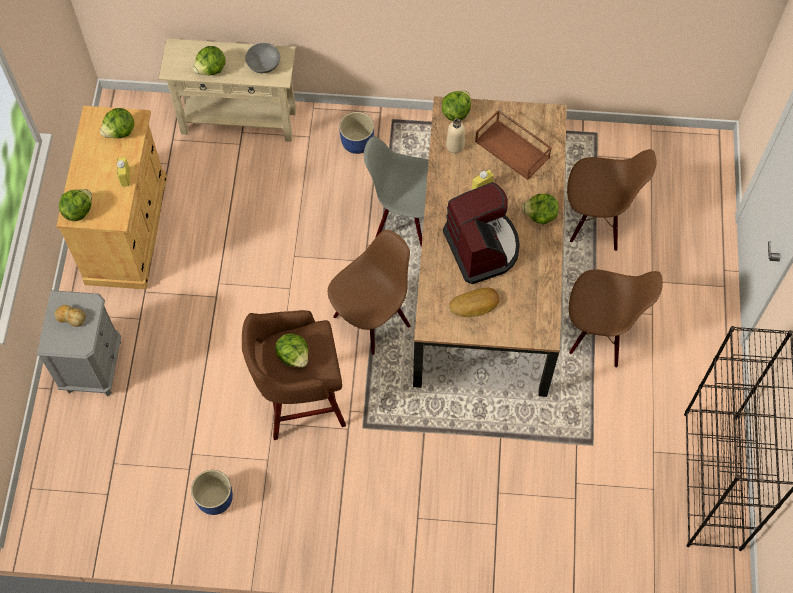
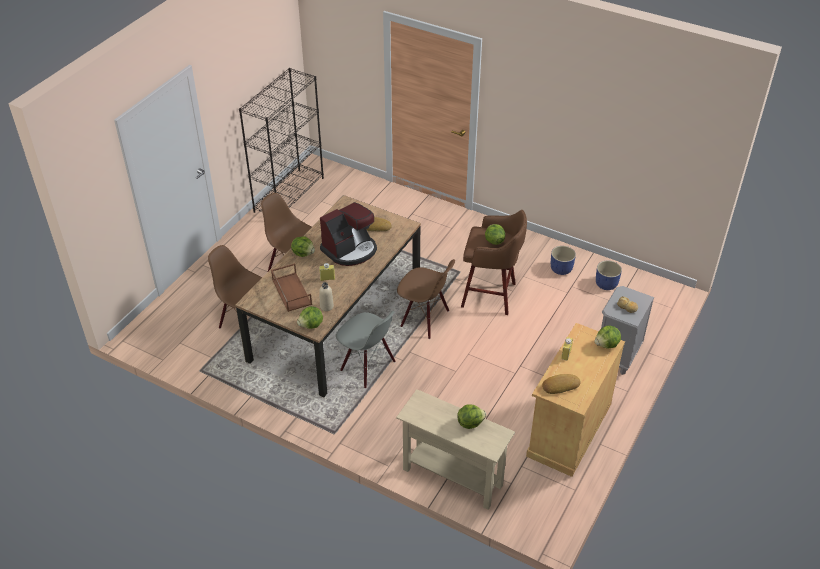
camera: 155 degrees left, 20 degrees down
(120, 132) = (560, 385): lettuce -> bread
(264, 65) = (427, 411): grey bowl -> none
(356, 143) = (370, 427): blue planter -> blue planter (606, 284)
(371, 320) = (424, 319): brown chair -> brown chair turned 135 degrees counterclockwise
(482, 247) = (350, 250): coffee machine -> coffee machine turned 135 degrees counterclockwise

